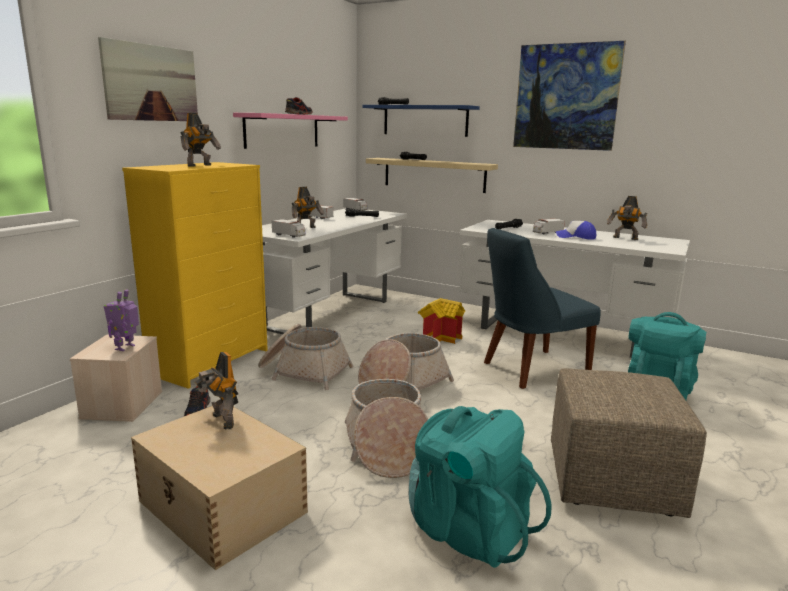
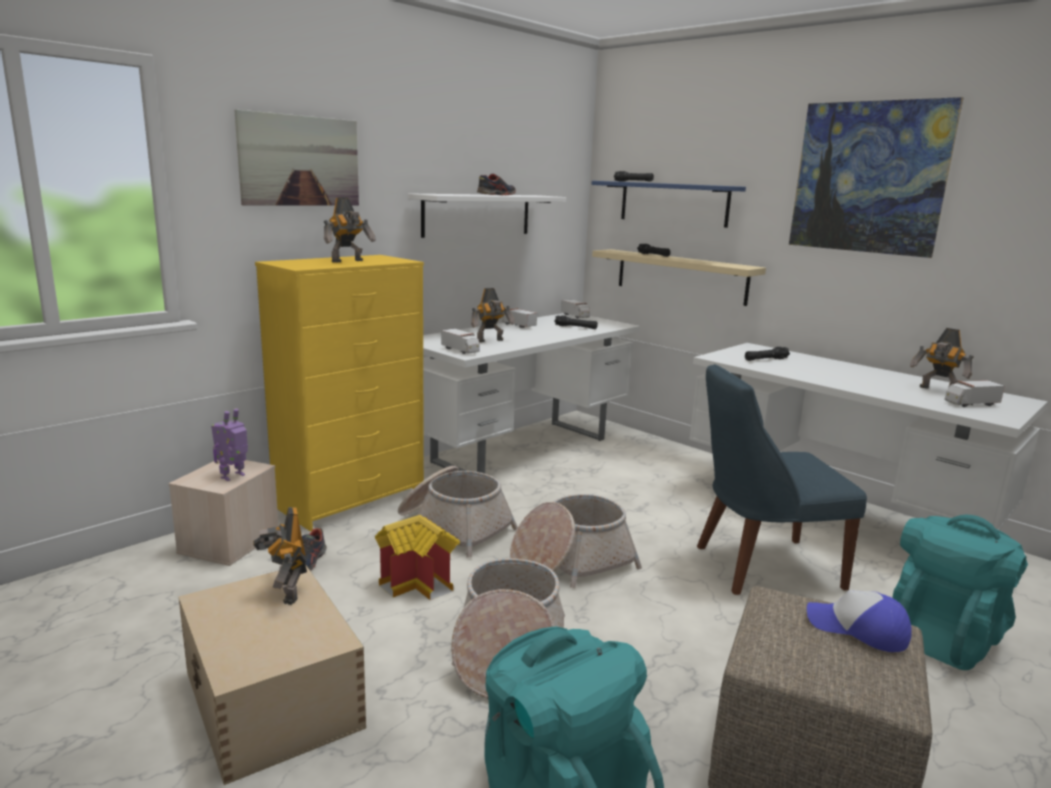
camera: 15 degrees right, 0 degrees up
(282, 131) = (477, 215): pink shelf -> white shelf
(441, 338) = (653, 502): toy house -> toy house (419, 583)
(547, 233) = (819, 371): toy truck -> toy truck (970, 404)
(576, 237) = (858, 382): cap -> cap (857, 629)

